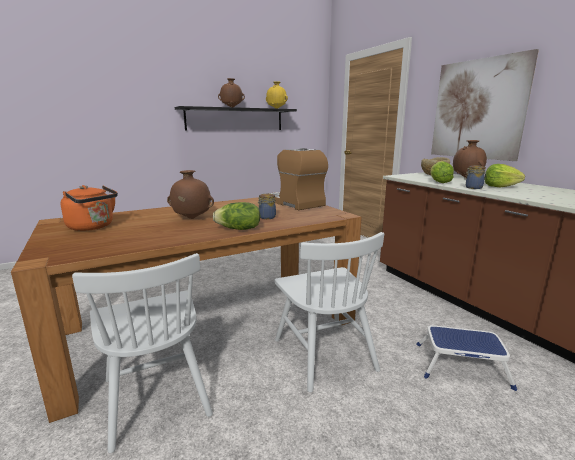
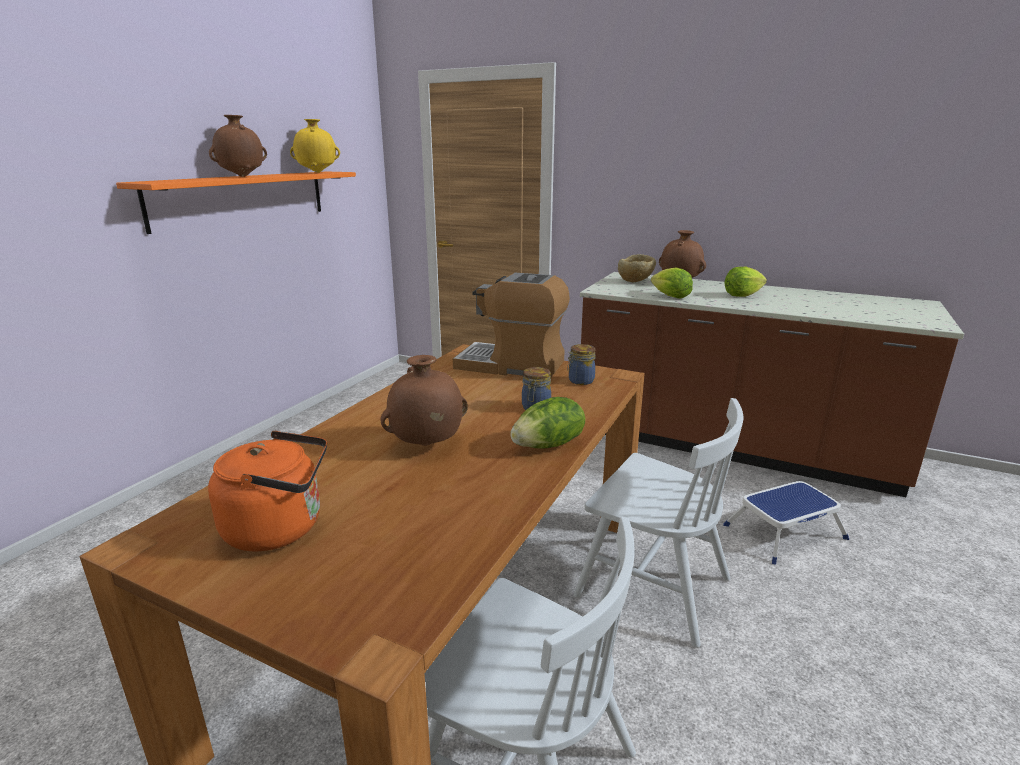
camera: 35 degrees left, 5 degrees up
(235, 119) = (242, 198): black shelf -> orange shelf
(472, 187) = (725, 302): jar -> jar (580, 381)
(477, 109) = (675, 185): picture -> none

